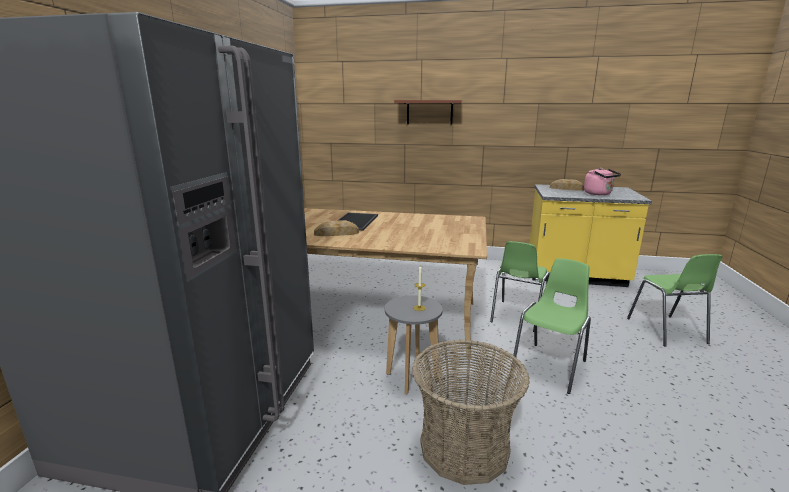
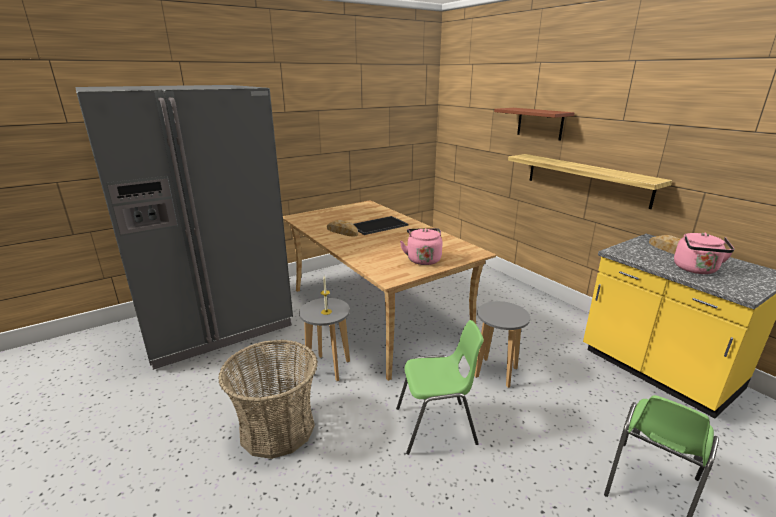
camera: 45 degrees right, 5 degrees up
(454, 232) = (423, 259): none -> pink kettle
(480, 153) = (586, 179): none -> shelf
(517, 316) = (495, 372): green chair -> grey stool

